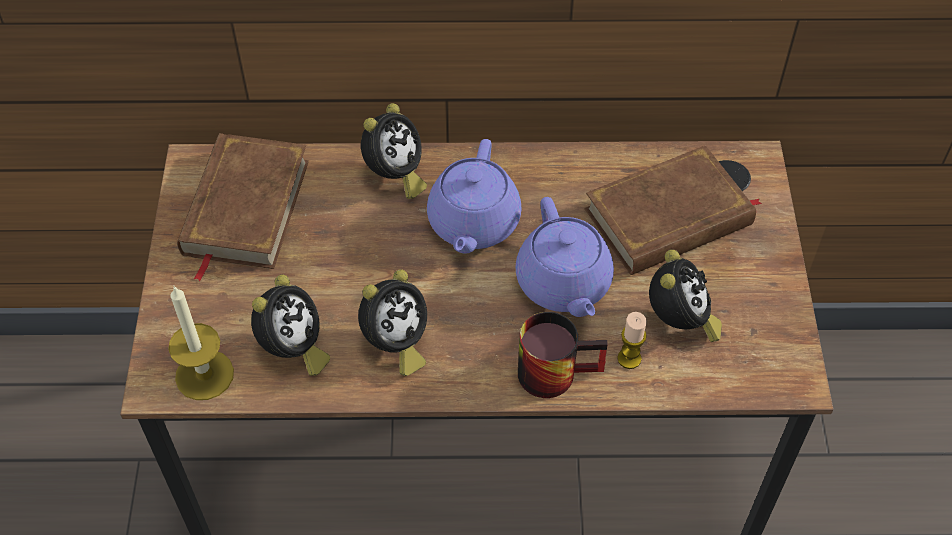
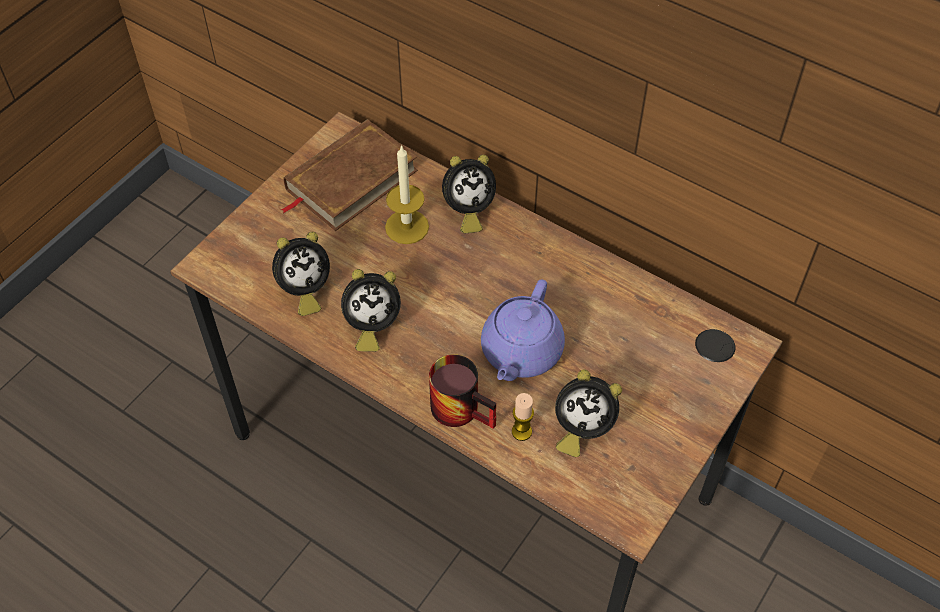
camera: 35 degrees right, 0 degrees up
(204, 375) = (237, 275): candle -> candle (407, 227)
(473, 223) = (493, 274): purple teapot -> none
(669, 218) = (640, 350): brown book -> none
(679, 322) = (581, 428): alarm clock -> alarm clock turned 60 degrees clockwise

